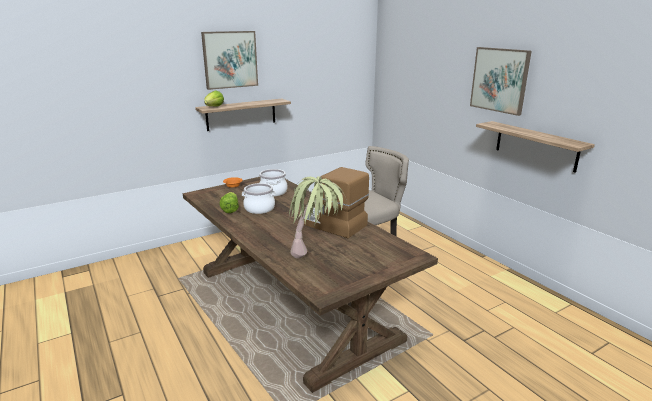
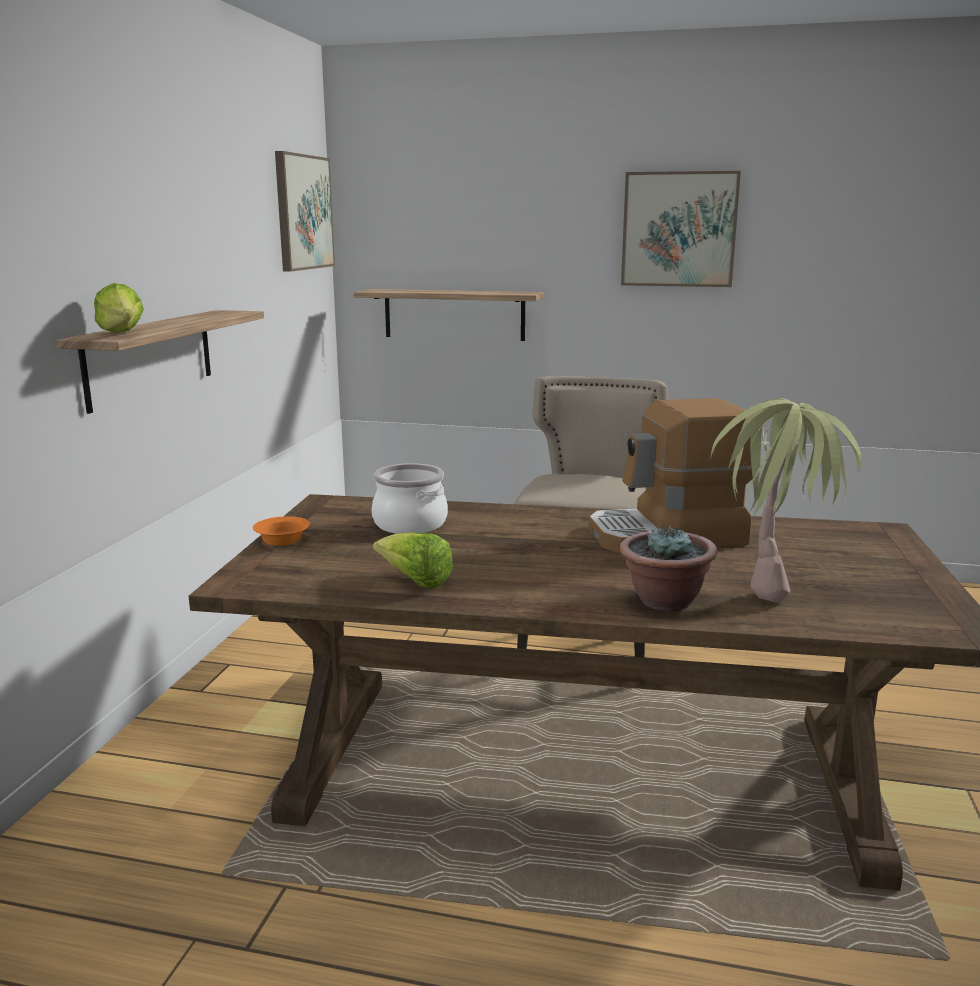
camera: 45 degrees left, 5 degrees down
(230, 59) = (118, 196): picture -> picture (303, 212)
(259, 208) = (470, 558): cooking pot -> none
(270, 242) = (664, 601): none -> potted plant
(536, 146) = (767, 334): shelf -> shelf (454, 314)

